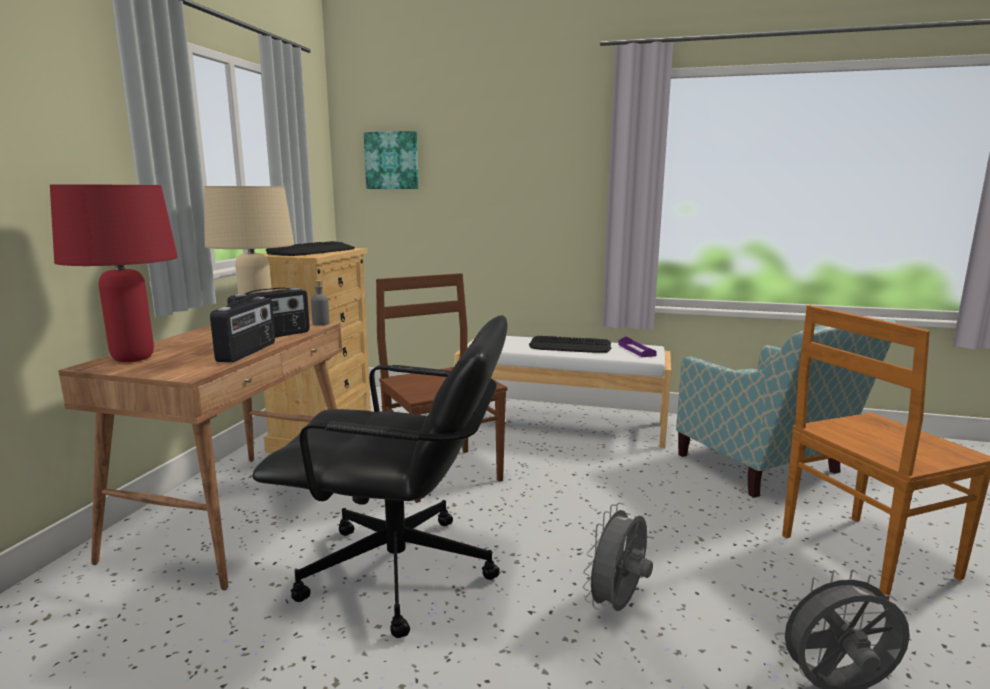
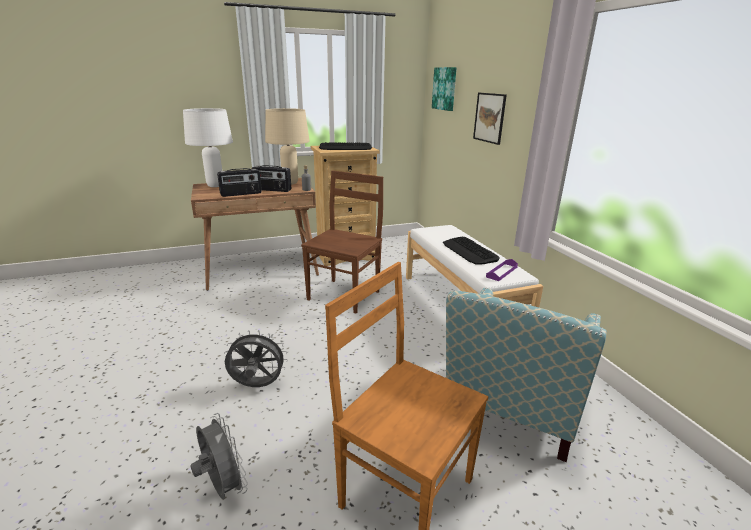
camera: 55 degrees right, 10 degrees up
(132, 359) = (215, 186): red table lamp -> white table lamp
(400, 572) = (243, 319): black office chair -> none
(504, 190) = (489, 118): none -> picture

